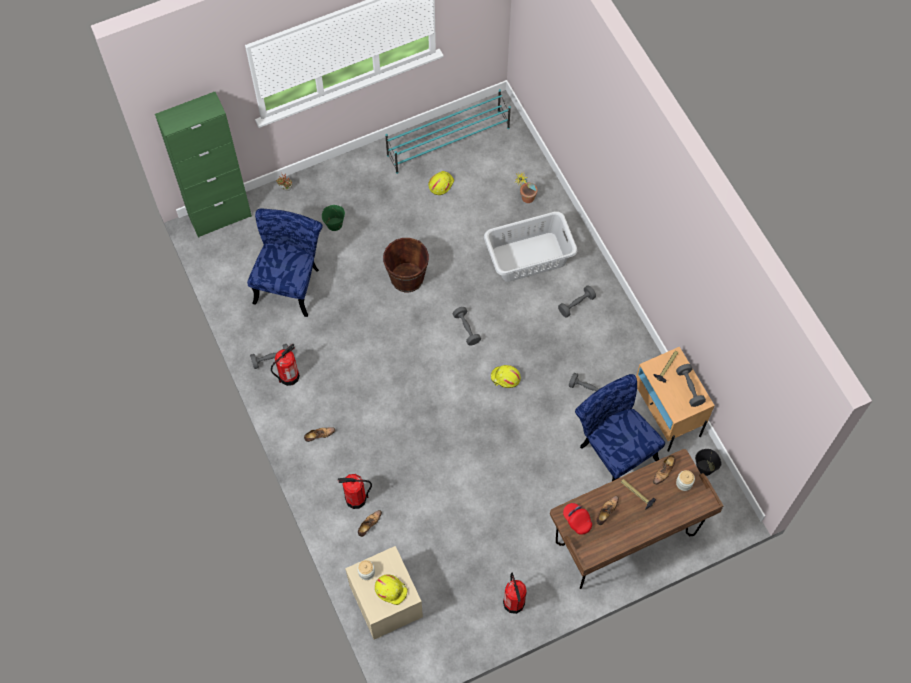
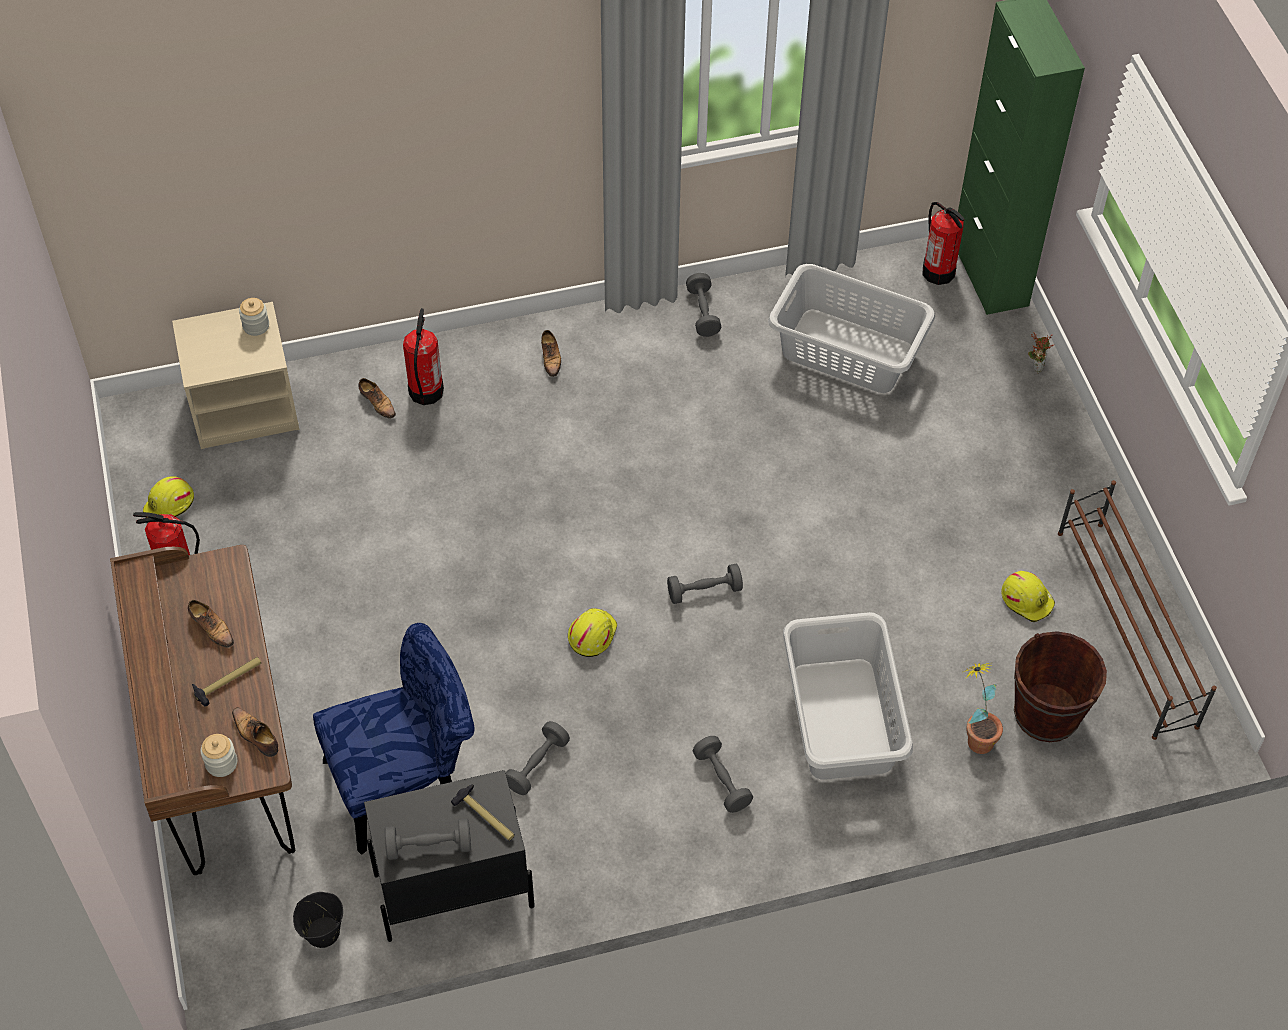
camera: 100 degrees right, 10 degrees down
(289, 376) = (666, 331): fire extinguisher -> fire extinguisher (938, 271)
(290, 281) = (847, 352): blue chair -> grey laundry basket
(334, 224) = (955, 426): green bucket -> none
(391, 589) = (216, 352): yellow hard hat -> yellow hard hat (170, 506)
(407, 278) = (827, 517): brown bucket -> brown bucket (1046, 714)
(449, 142) = (1126, 628): turquoise shoe rack -> brown shoe rack
(577, 520) = (212, 580): red cap -> none
(666, 413) = (452, 890): beige nightstand -> black nightstand

